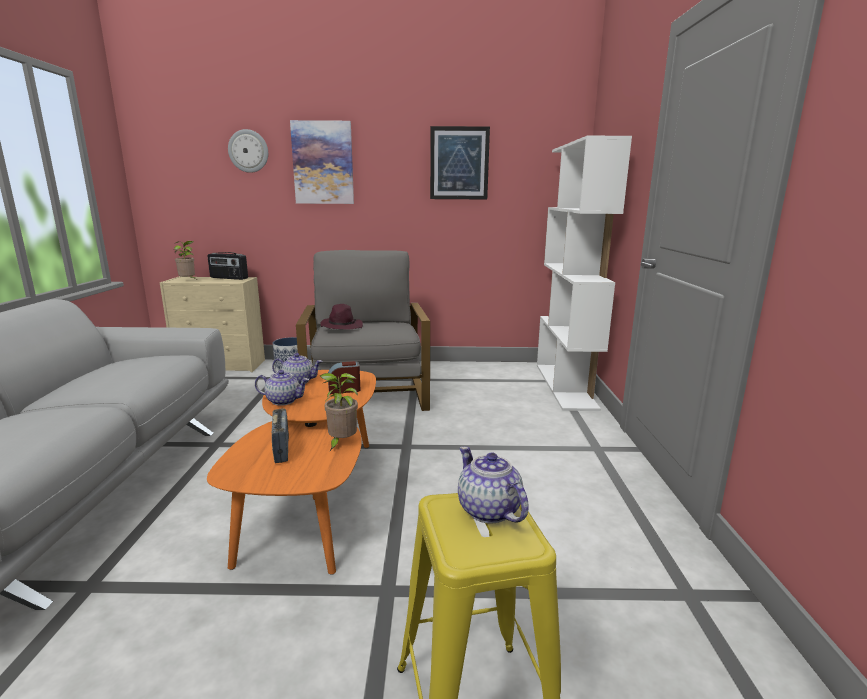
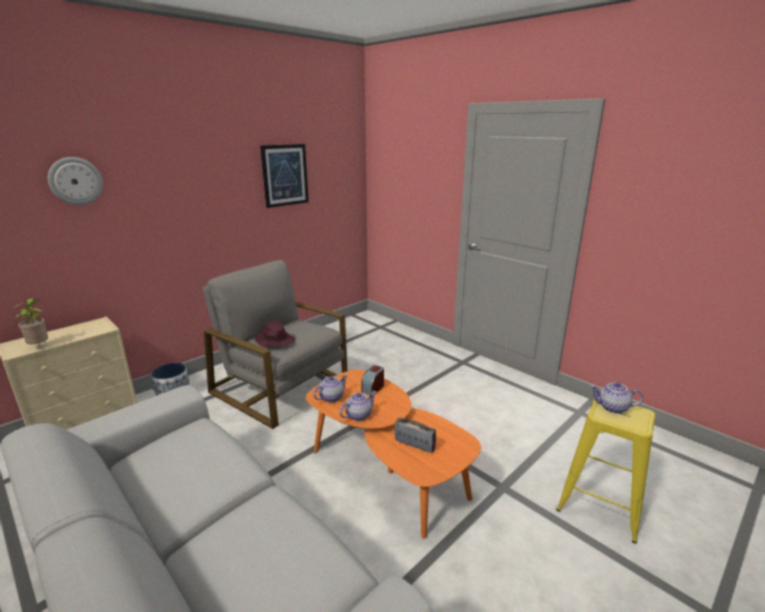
camera: 45 degrees left, 5 degrees up
(228, 278) = (79, 327): radio -> none
(323, 163) = (166, 186): picture -> none
(341, 443) = (432, 422): potted plant -> none
(566, 386) = (391, 328): white bookcase -> none

